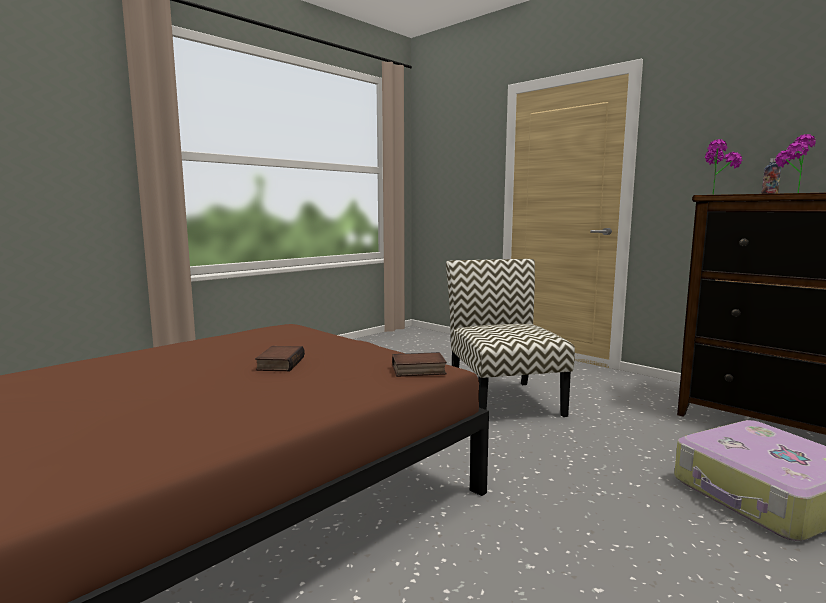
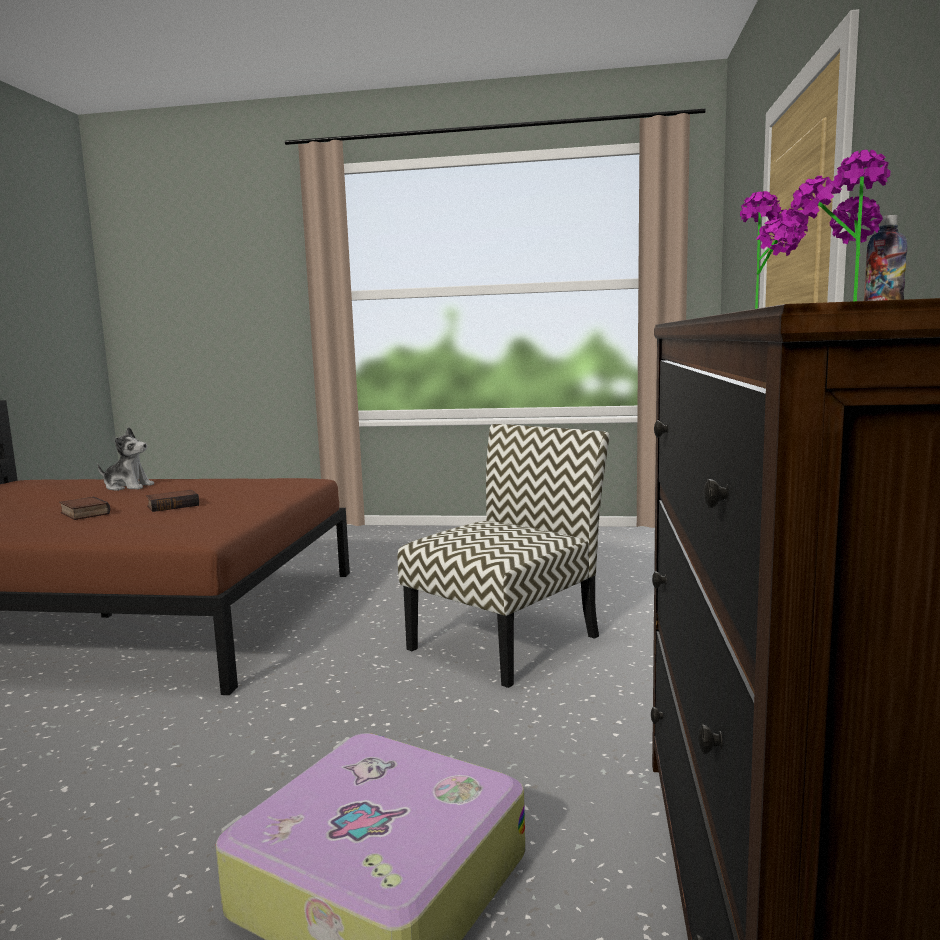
camera: 55 degrees right, 0 degrees up
(117, 368) = (128, 487): none -> plush toy
(418, 370) = (183, 534): book -> book (83, 513)

